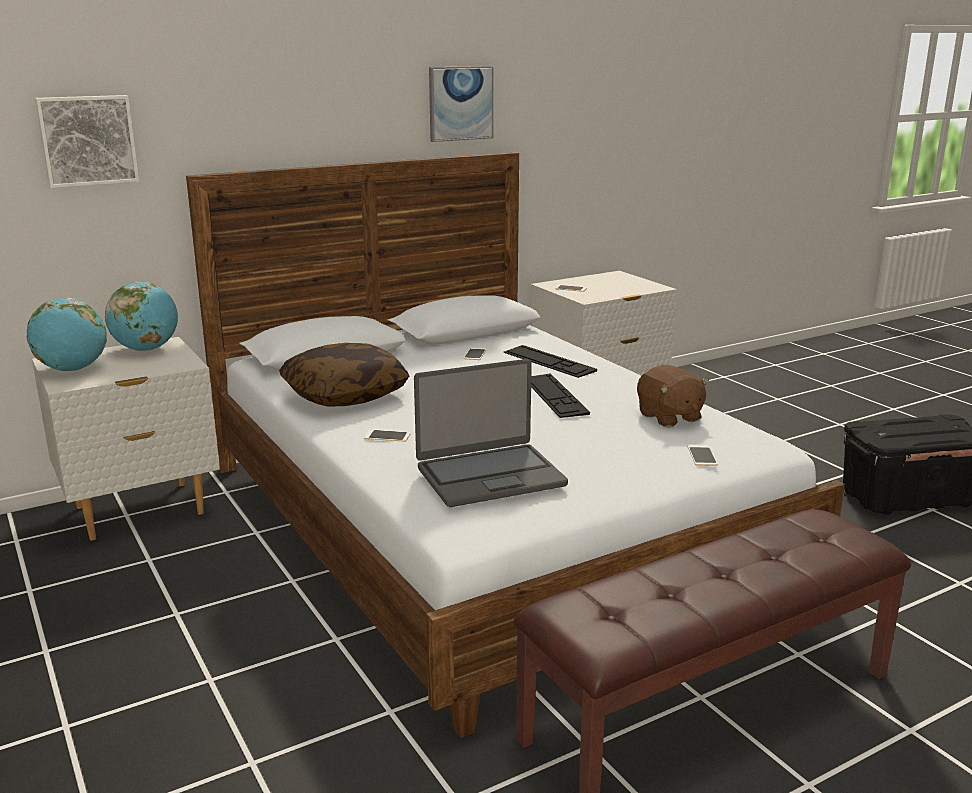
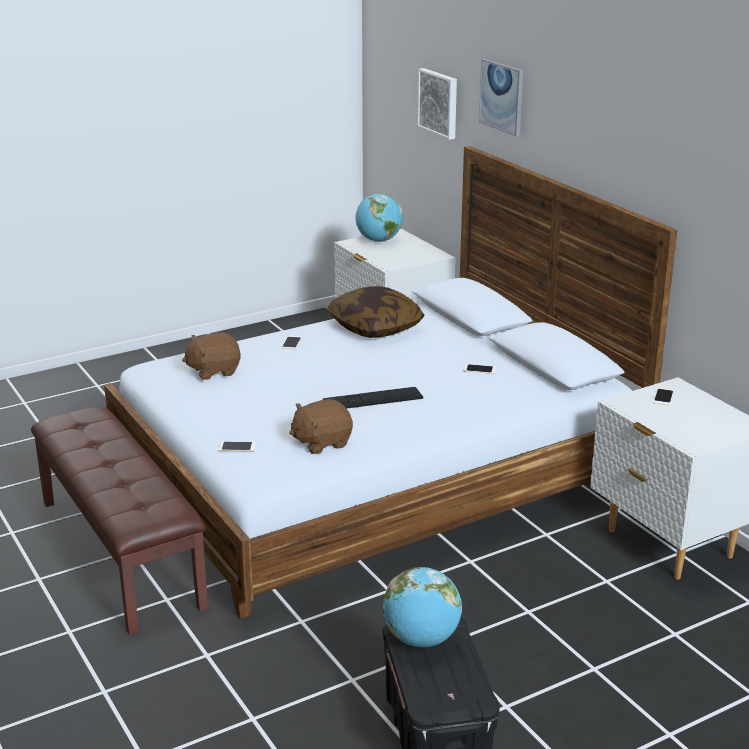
camera: 90 degrees right, 5 degrees up
(146, 349) = (422, 252): globe -> globe (421, 639)
(460, 103) = (644, 160): picture -> picture (502, 96)
(490, 476) = (213, 371): laptop -> brown plush toy
(549, 361) = (463, 399): keyboard -> none

